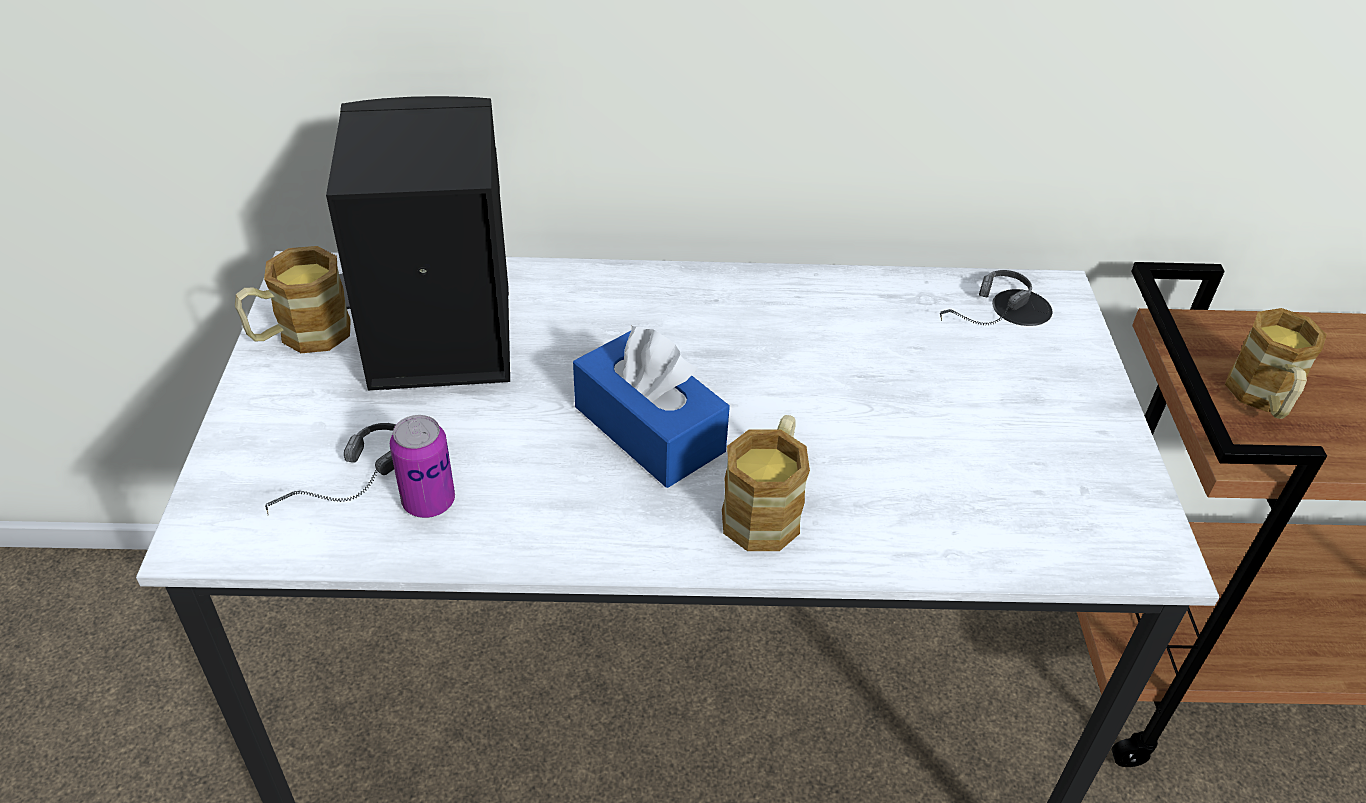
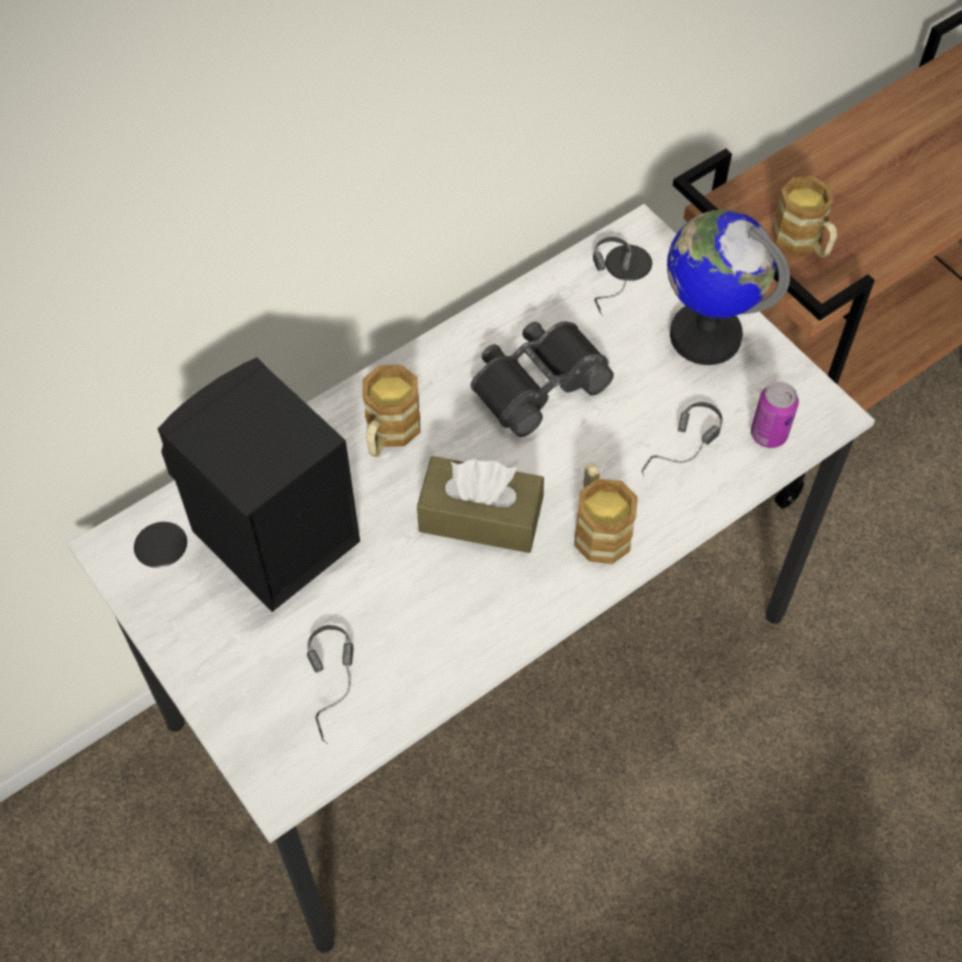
camera: 35 degrees left, 15 degrees up
(300, 336) = (174, 601): mug -> mug (388, 434)
(429, 501) = (395, 662): can -> can (768, 434)
(649, 429) = (480, 517): blue tissue box -> brown tissue box
(824, 353) = (537, 383): none -> black binoculars
(930, 495) = (682, 453): none -> headphones
(1056, 405) = (705, 335): none -> globe

